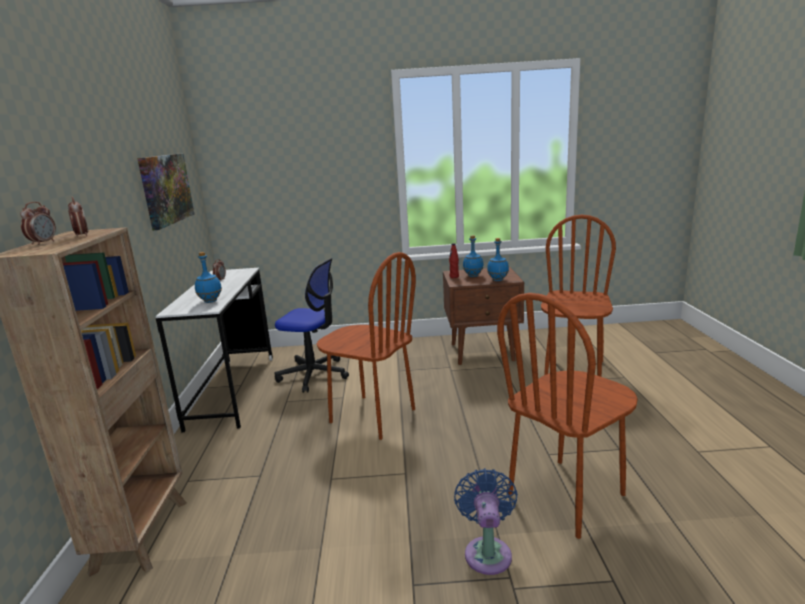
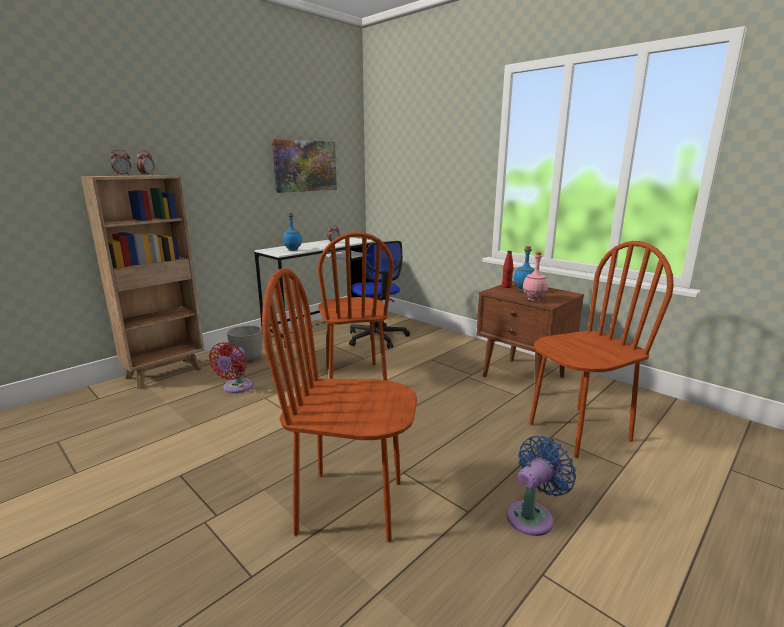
camera: 45 degrees right, 0 degrees up
(221, 460) = (247, 359): none -> grey planter
(278, 490) = (236, 388): none -> red fan
(487, 551) = (239, 492): blue fan -> blue fan (532, 515)
(498, 280) = (534, 300): blue bottle -> pink bottle

